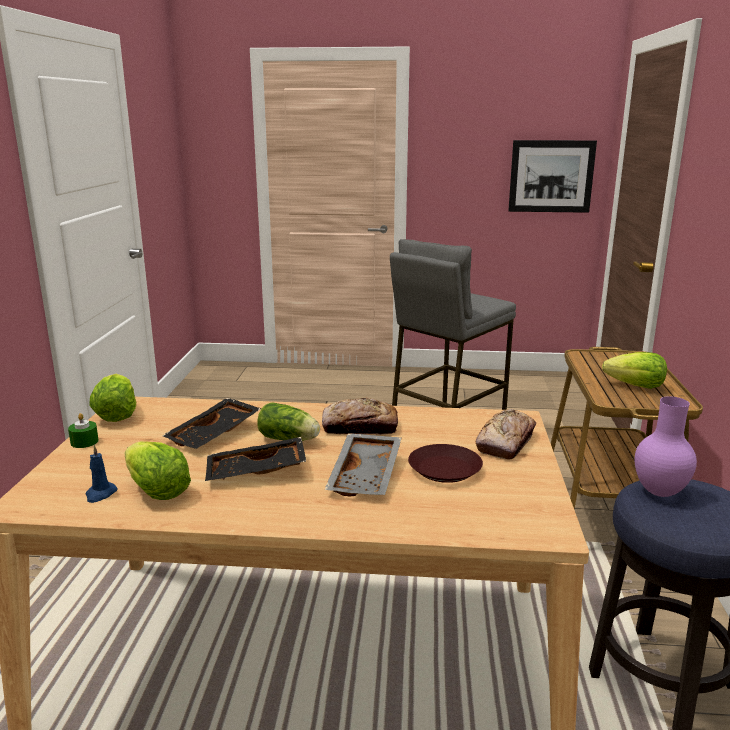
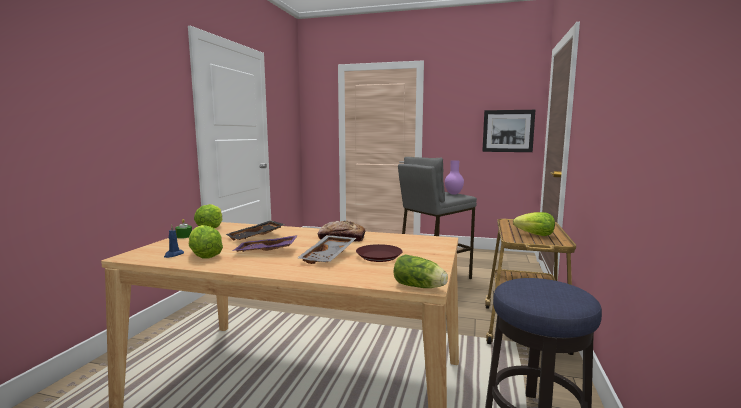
camera: 10 degrees right, 10 degrees down
(256, 472) = (266, 252): black tray -> purple tray
(290, 439) = (297, 241): lettuce -> lettuce (420, 287)
(506, 442) = (426, 248): bread -> none
(660, 493) = (525, 284): purple vase -> purple vase (453, 194)

